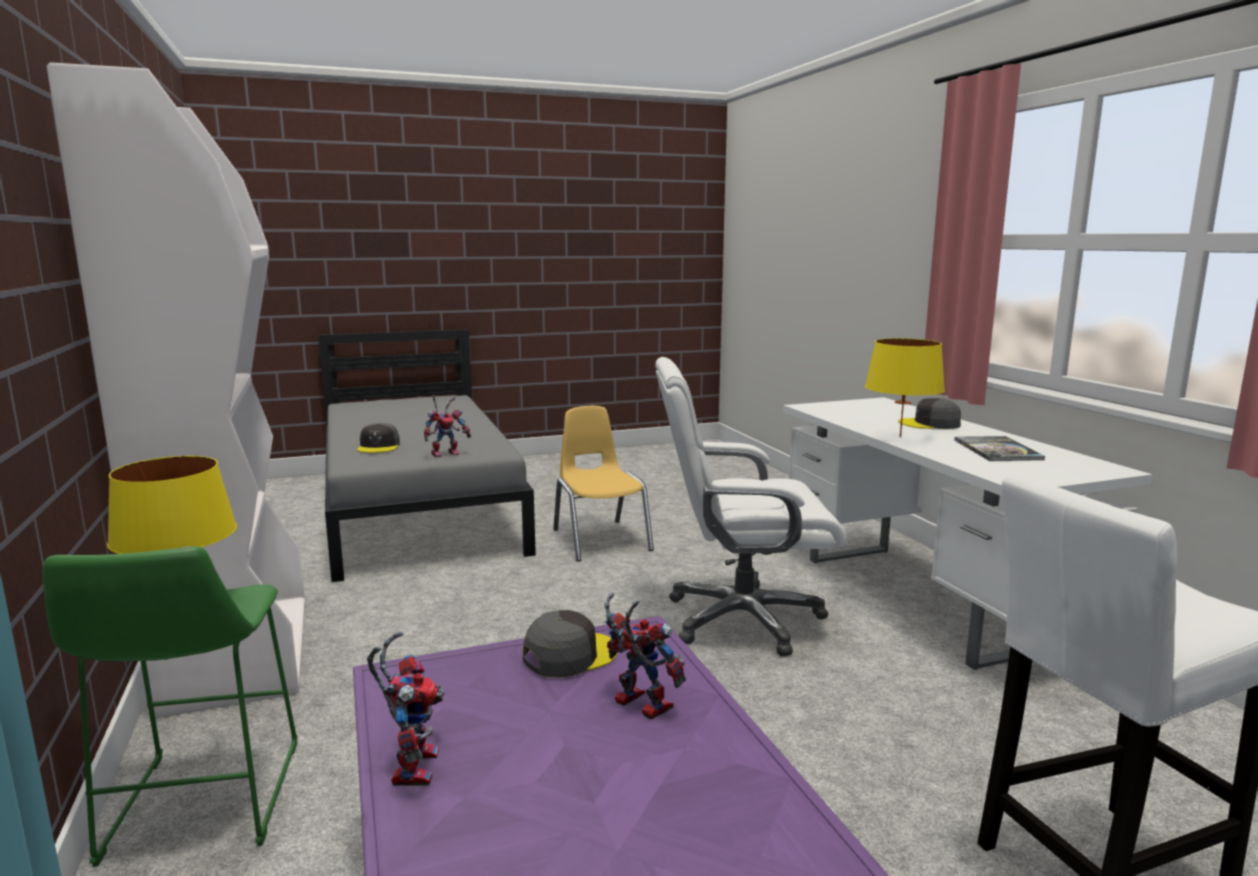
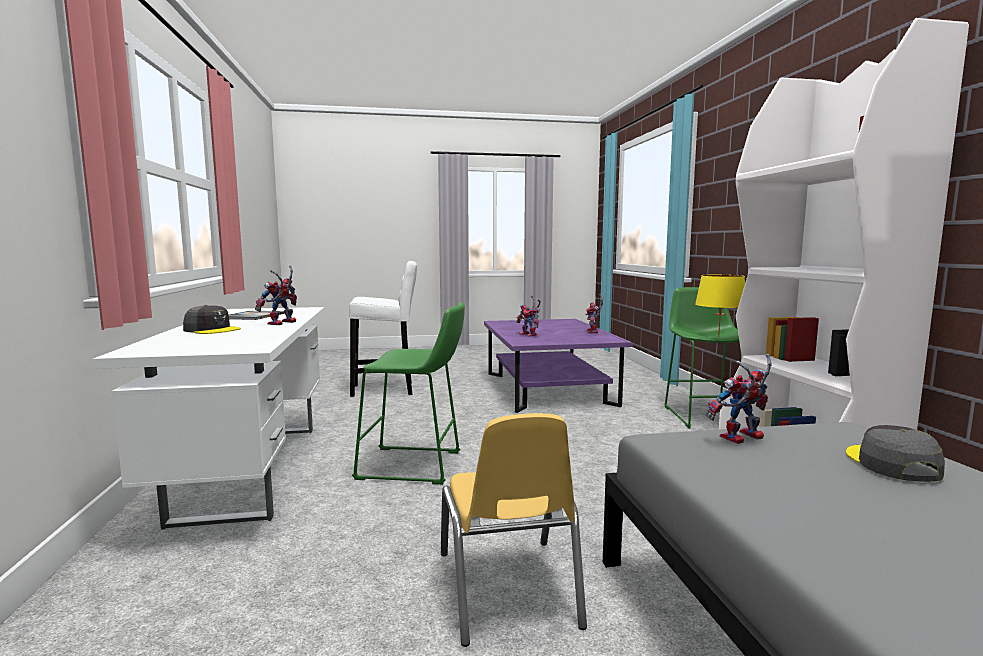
camera: 170 degrees left, 5 degrees down
(569, 655) = (551, 340): grey cap -> none
(741, 619) = (415, 466): white office chair -> green stool
(900, 437) = (281, 323): yellow table lamp -> toy robot

